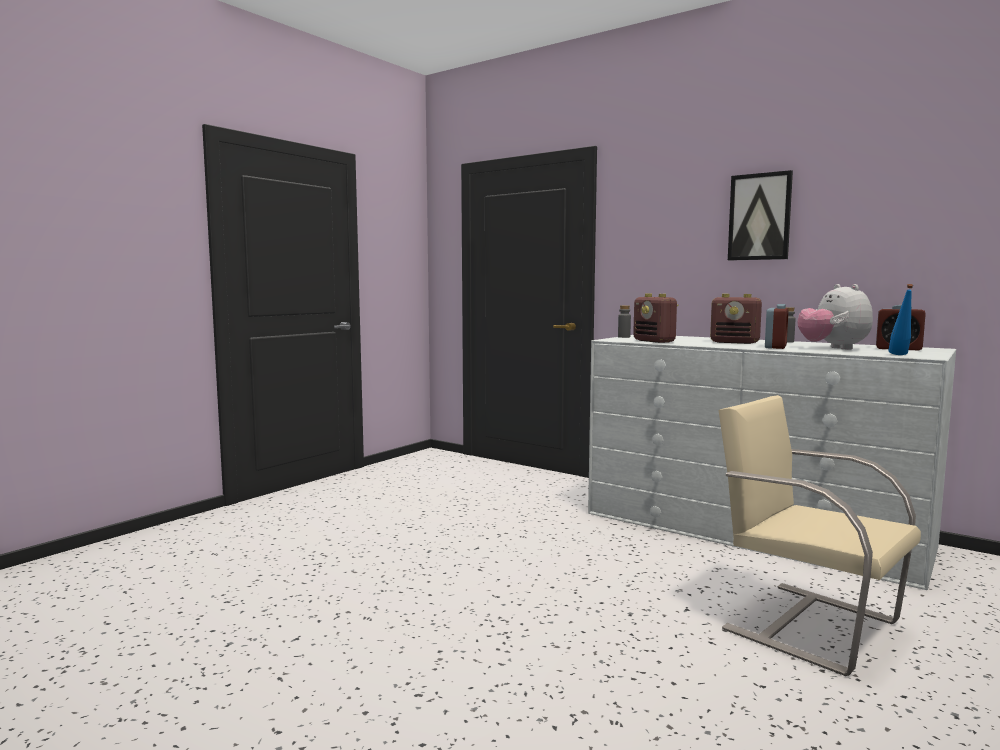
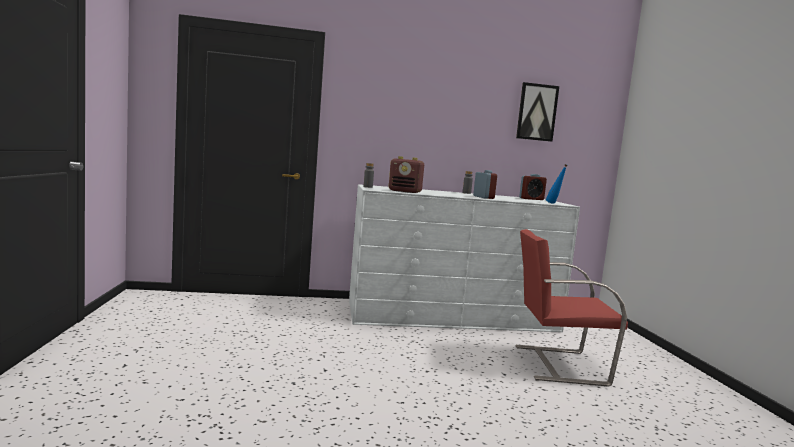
camera: 45 degrees left, 0 degrees up
(735, 342) = (448, 193): radio -> none
(760, 217) = (445, 110): picture -> picture (537, 112)
(808, 624) = (557, 364): beige chair -> red chair
(833, 348) = (509, 198): plush toy -> none

